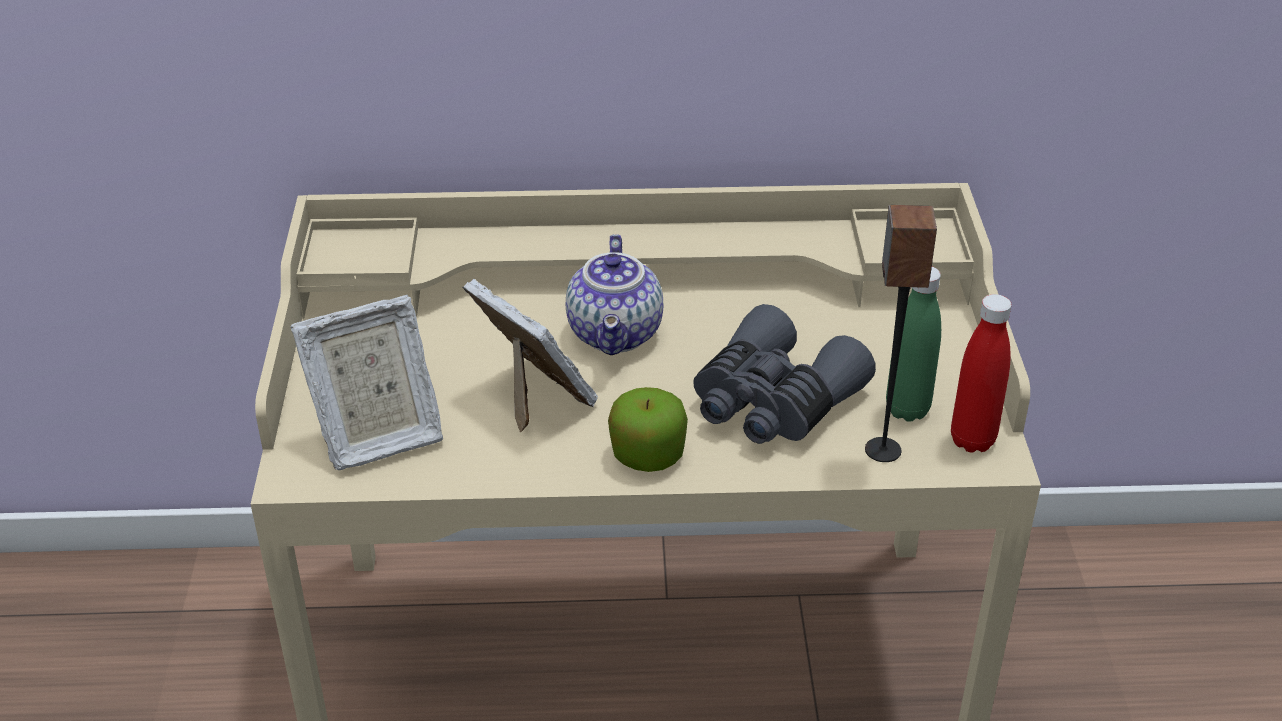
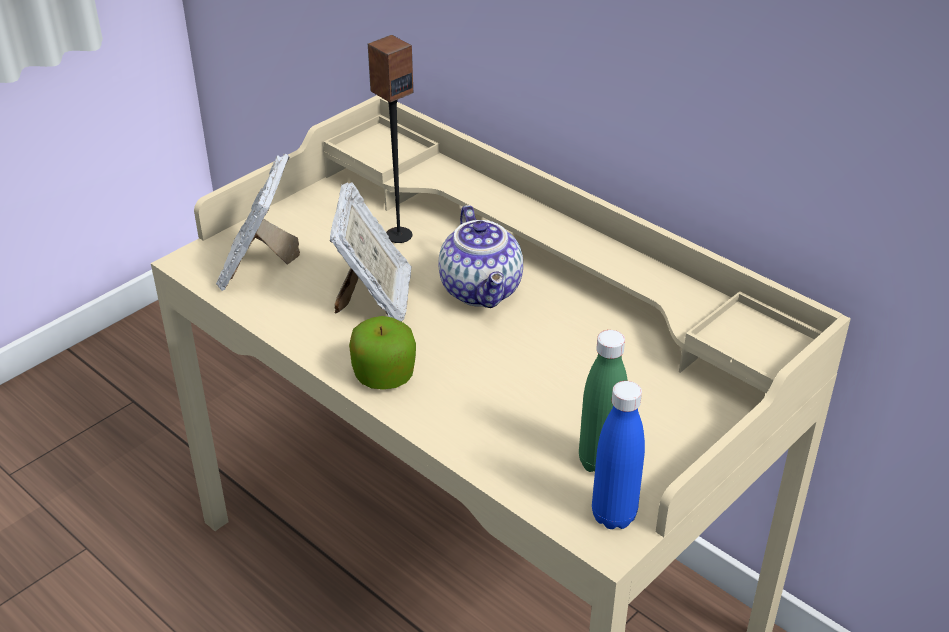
camera: 45 degrees right, 0 degrees up
(376, 437) = (260, 266): picture frame -> picture frame turned 75 degrees clockwise
(617, 334) = (483, 290): teapot -> teapot turned 60 degrees counterclockwise
(773, 402) = (514, 395): grey binoculars -> none
(882, 450) = (537, 476): speaker -> speaker (398, 235)
(972, 440) = (613, 515): red bottle -> blue bottle

